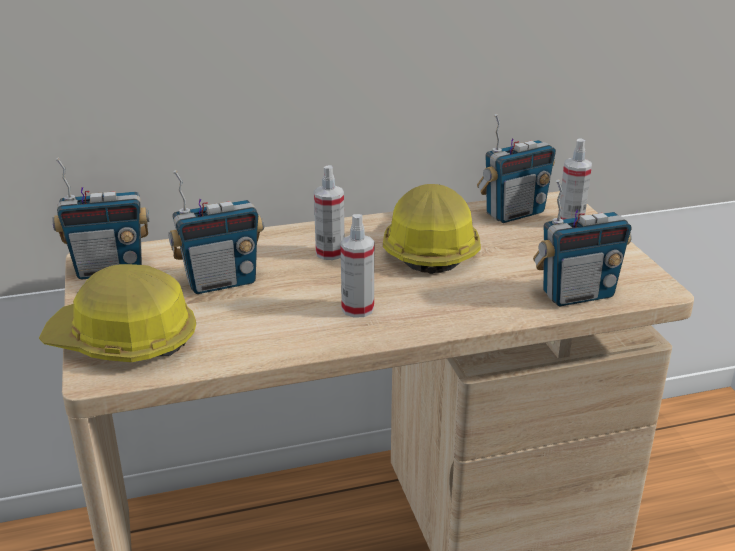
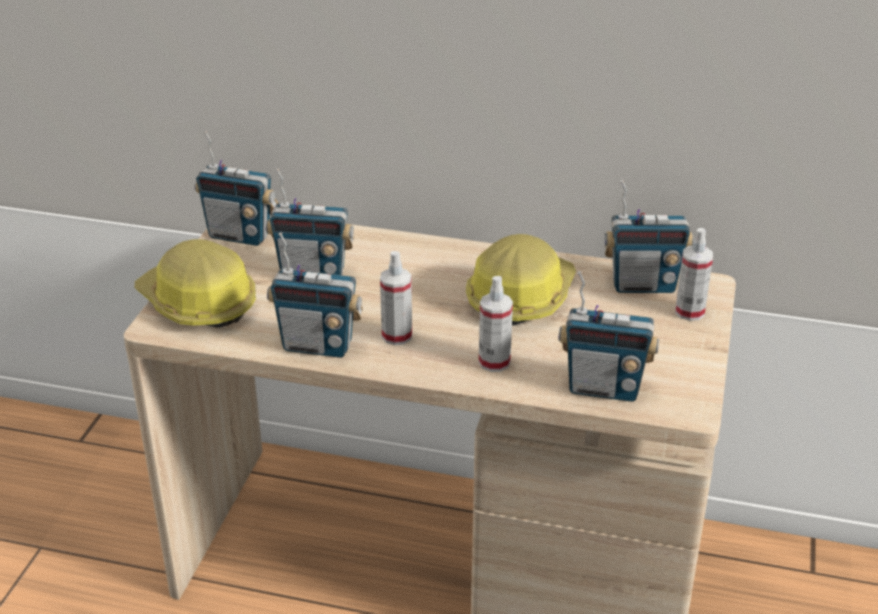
camera: 30 degrees right, 5 degrees up
(291, 340) = (318, 346): none -> radio
(330, 253) = (427, 274): spray bottle -> spray bottle (494, 362)

